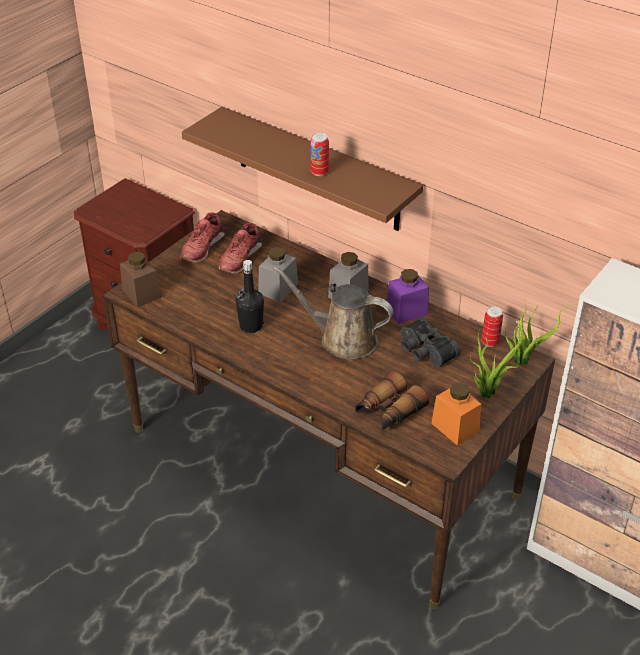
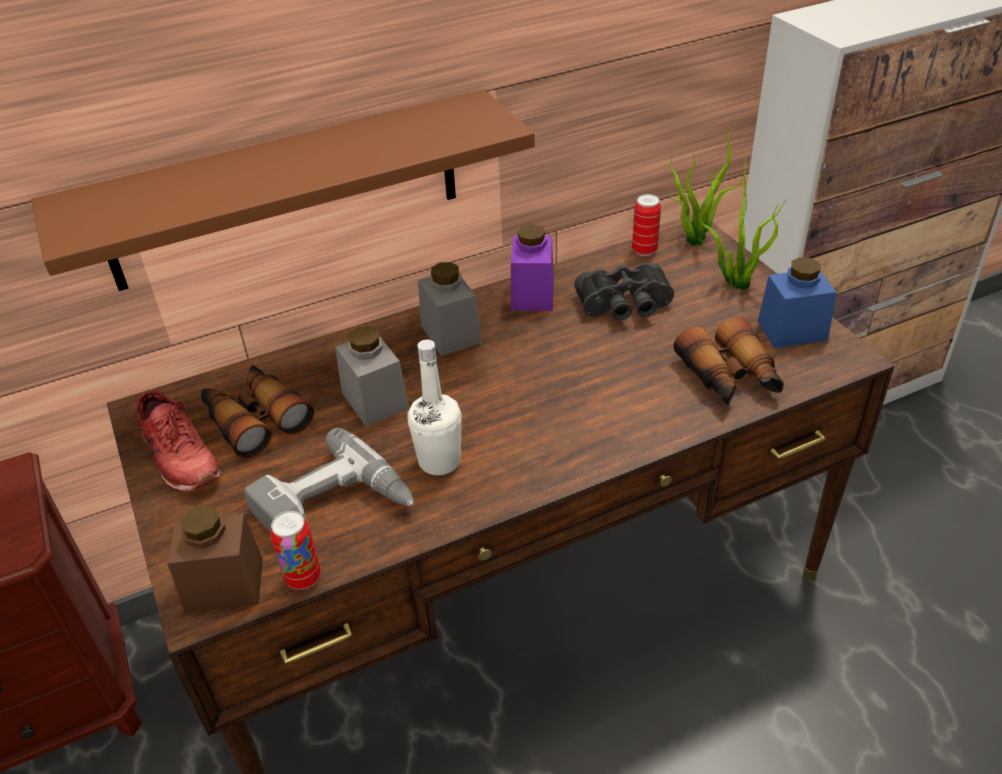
camera: 60 degrees left, 0 degrees up
(202, 305) = (334, 506): none -> power drill
(240, 257) = (255, 419): red shoe -> binoculars
(251, 326) = (439, 461): black bottle -> white bottle
(319, 172) = (358, 155): can -> can (303, 577)
(343, 339) = (547, 371): brown watering can -> none
(455, 427) = (792, 330): orange jar -> blue jar

